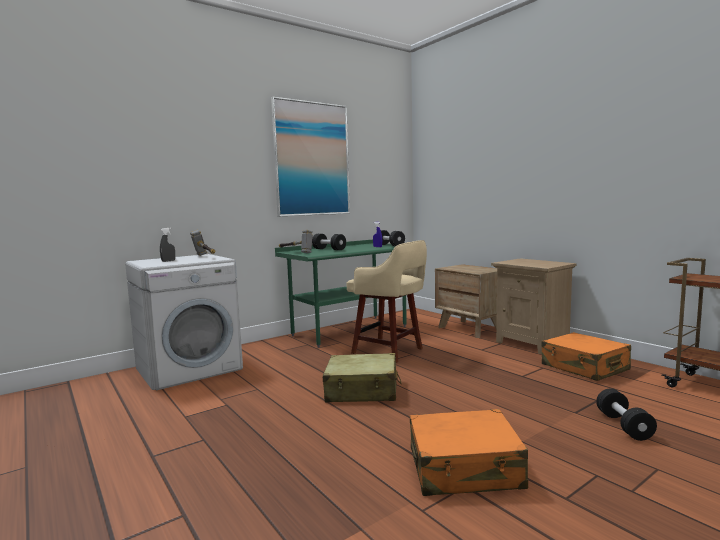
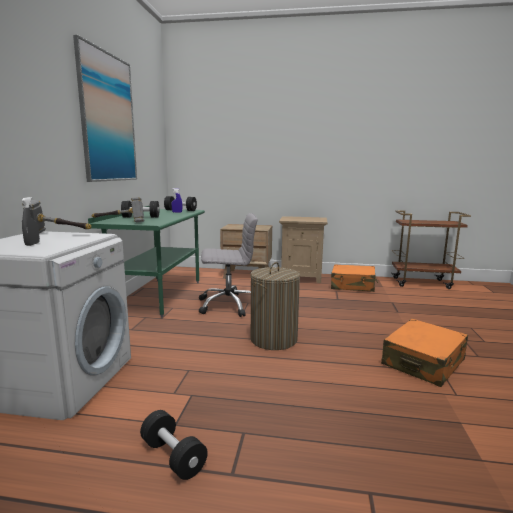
camera: 45 degrees left, 5 degrees up
(362, 390) = (273, 339): beige suitcase -> laundry basket
(390, 352) = (229, 305): beige stool -> grey office chair
(624, 426) = (425, 312): black dumbbell -> black dumbbell (173, 456)

